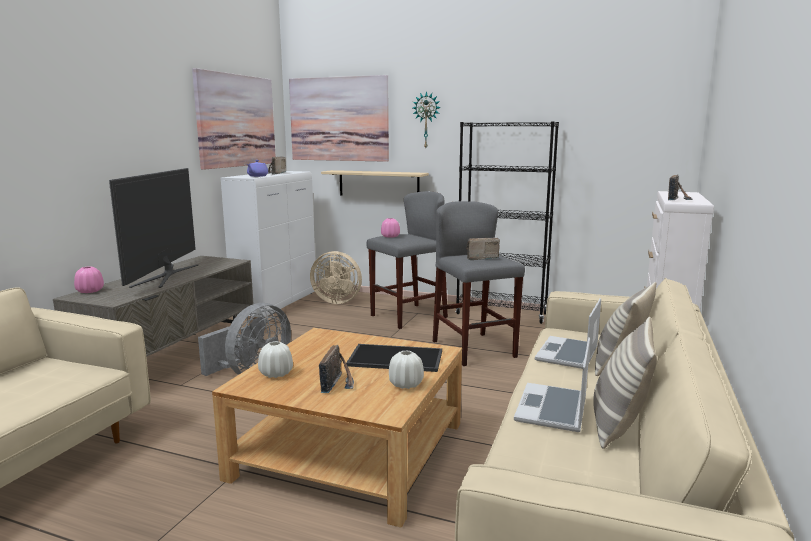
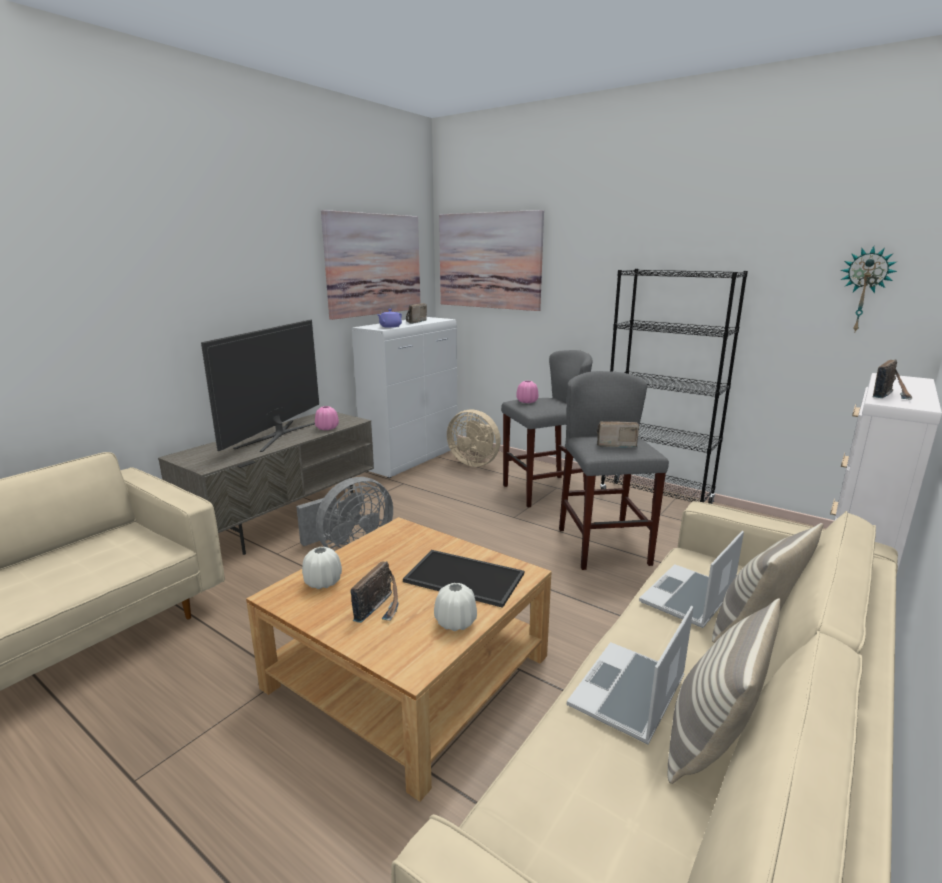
camera: 15 degrees right, 5 degrees up
(90, 291) = (195, 451): pink vase -> pink vase (327, 428)
(378, 184) = (528, 336): beige shelf -> none
(426, 120) = (585, 264): wall clock -> wall clock (864, 290)

